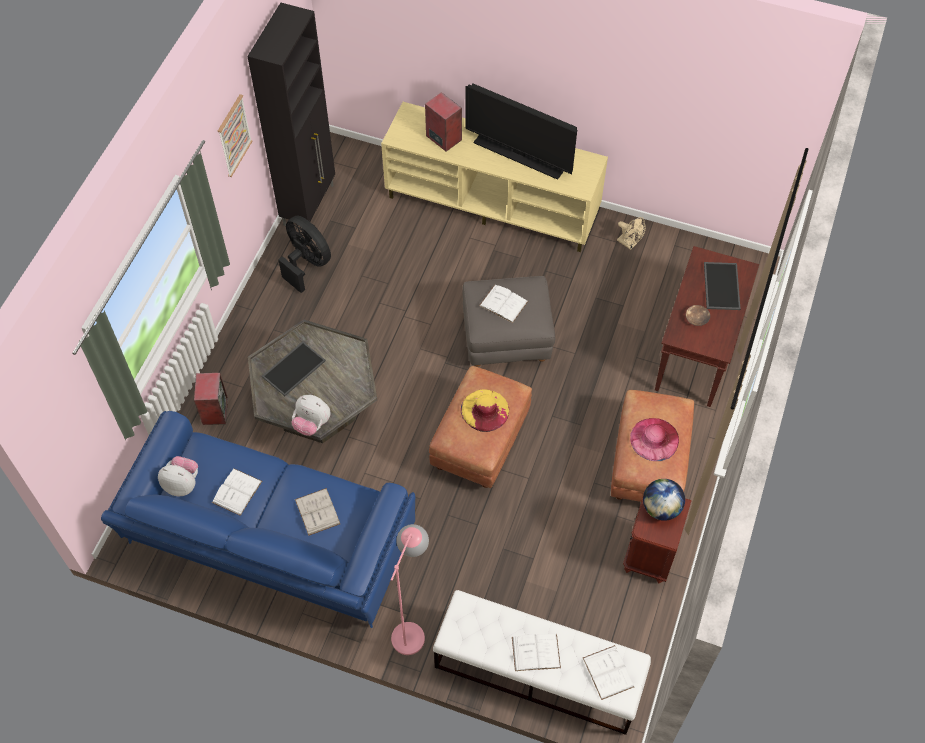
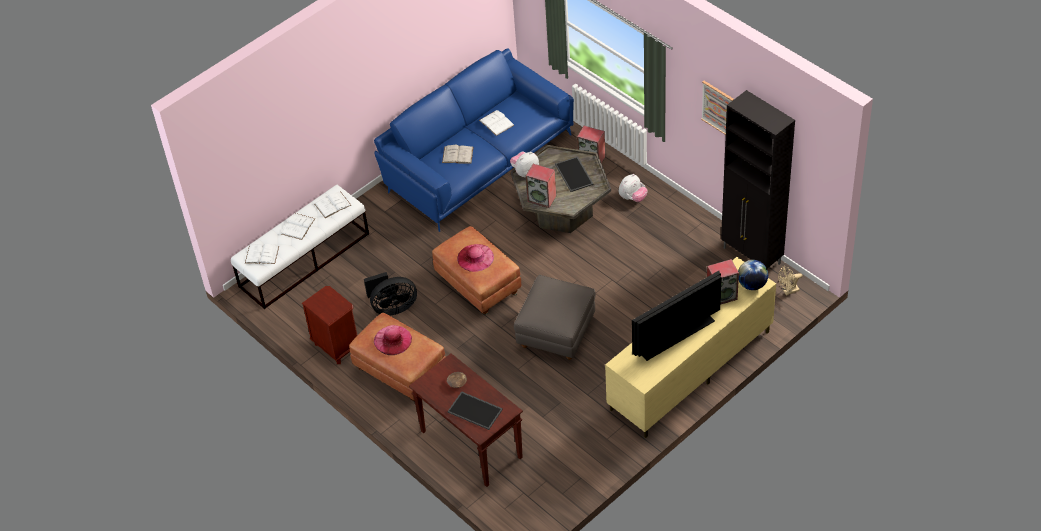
camera: 120 degrees right, 10 degrees down
(182, 484) = (519, 102): plush toy -> plush toy (632, 198)
(307, 264) = (692, 239): black fan -> black fan (392, 307)
(350, 385) = (542, 198): none -> speaker
(412, 627) = (374, 211): pink floor lamp -> none
(485, 410) = (475, 257): yellow hat -> pink hat
(503, 303) = (556, 298): white book -> white book (332, 204)
(629, 244) = (600, 447): beige fan -> beige fan (788, 291)
(661, 508) = (334, 306): globe -> globe (752, 284)

